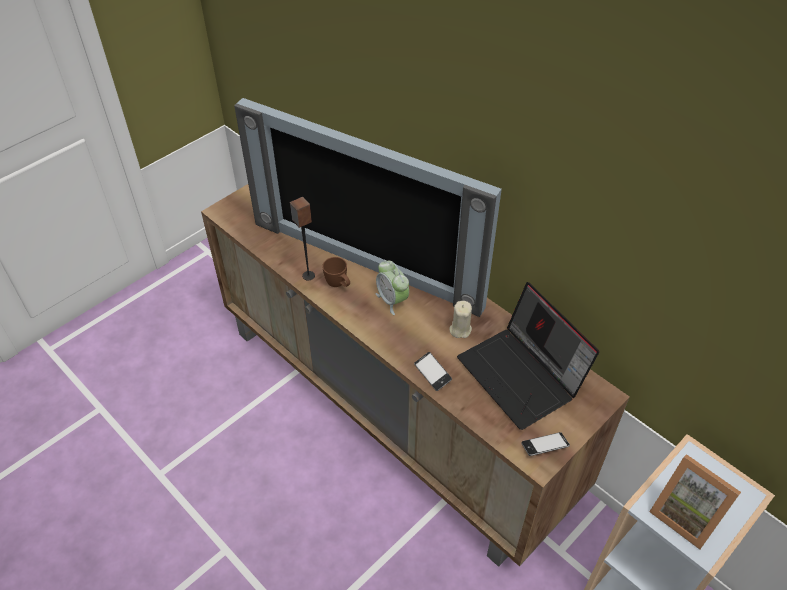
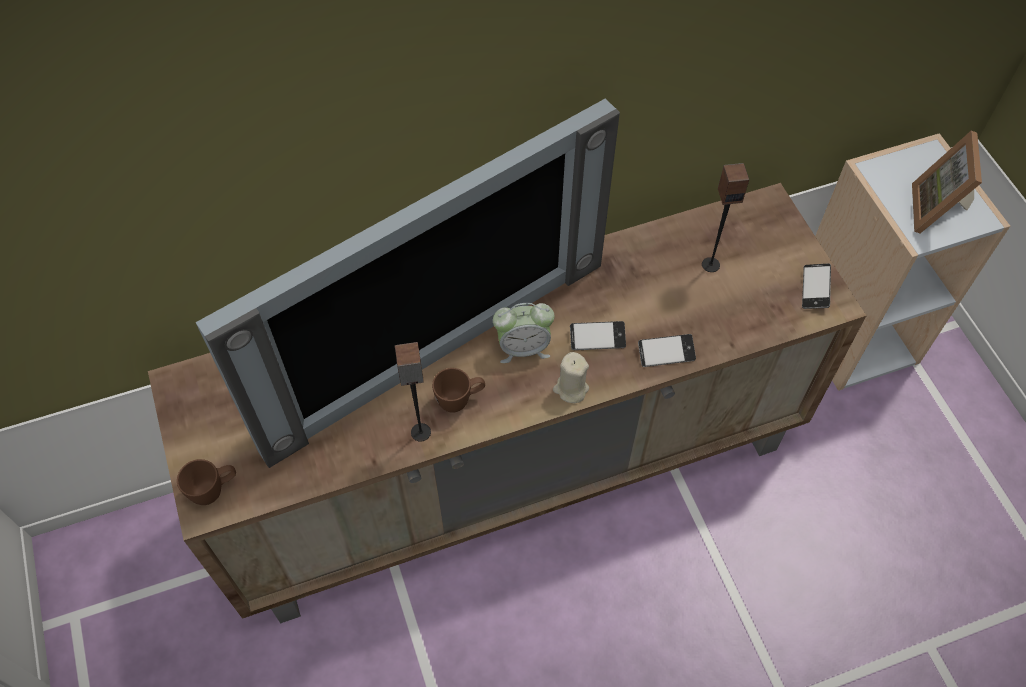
camera: 65 degrees left, 10 degrees up
(233, 210) = (214, 490): none -> brown mug
(421, 334) = (597, 338): none -> phone
(460, 329) = (611, 295): beige candle -> beige candle (571, 389)
(522, 376) = (710, 264): laptop -> speaker
(686, 514) = (939, 211): picture frame -> picture frame turned 120 degrees clockwise

